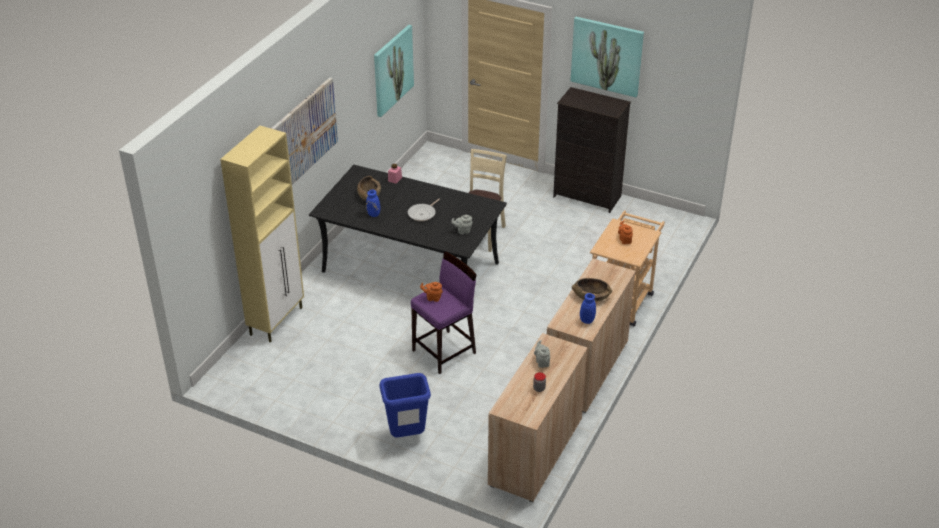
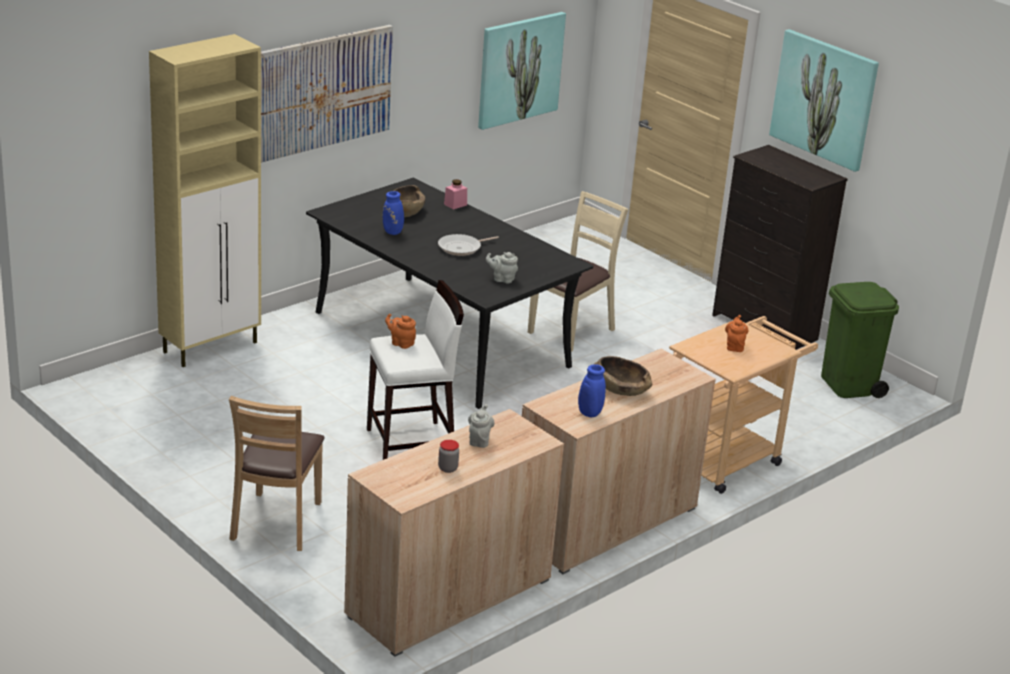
camera: 20 degrees right, 10 degrees down
(406, 436) = (277, 522): blue trash can -> brown chair
(445, 352) = (411, 444): purple stool -> white stool
(656, 224) = (849, 385): none -> green trash can

